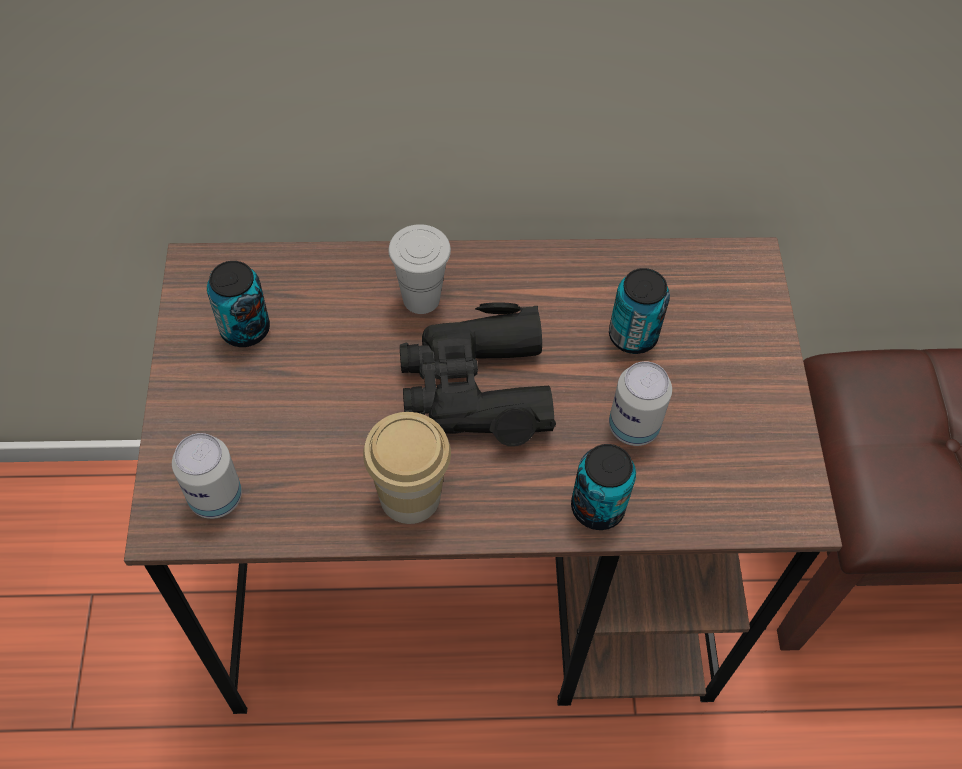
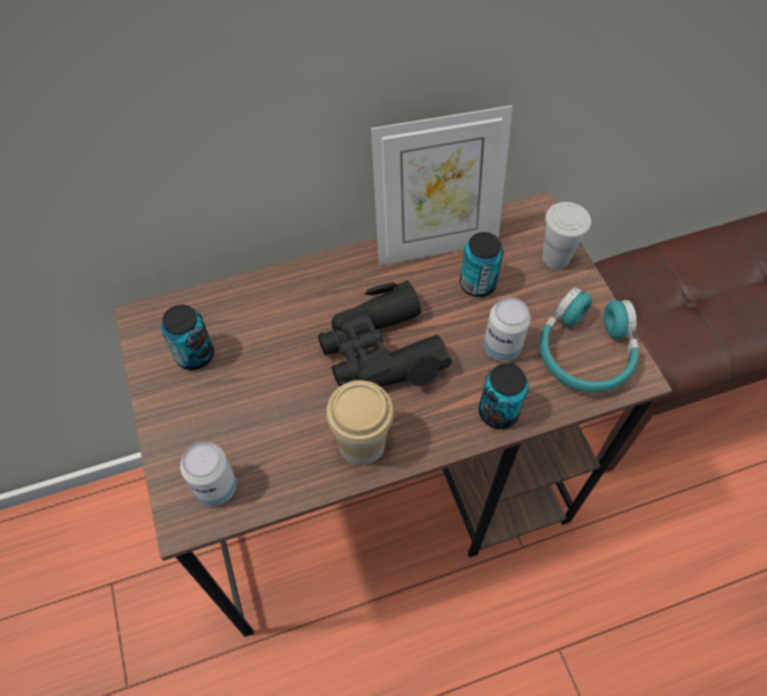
camera: 15 degrees left, 0 degrees up
(421, 298) = (318, 298): white cup -> white cup (555, 258)
(596, 269) = (435, 244): none -> picture frame
(743, 462) = (585, 351): none -> turquoise headphones

